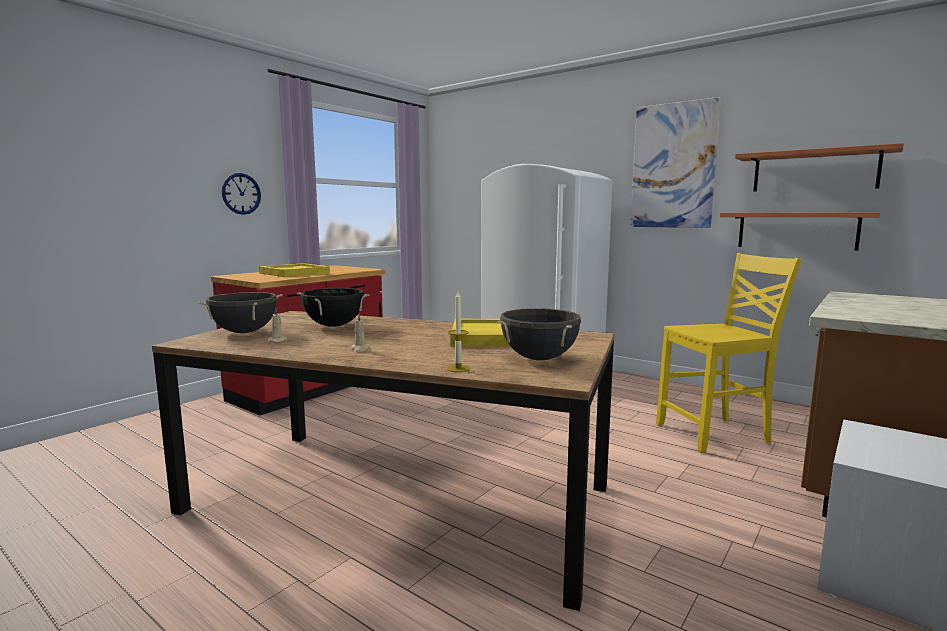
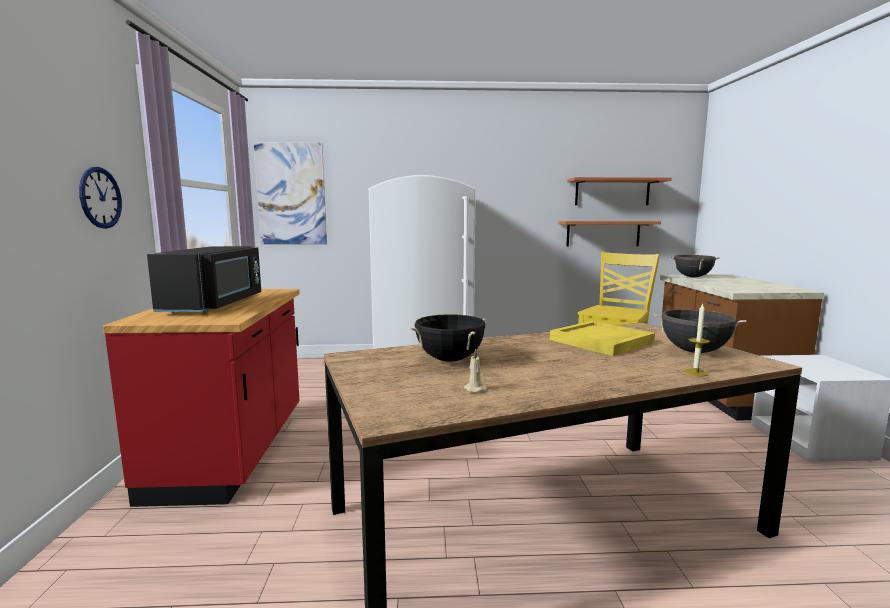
camera: 40 degrees left, 0 degrees up
(245, 332) = (397, 389): black cooking pot -> black cooking pot (693, 277)
(294, 273) = (216, 305): yellow tray -> black microwave
(360, 349) = (574, 376): beige candle -> none
(673, 166) = (516, 183): picture -> picture (291, 194)

